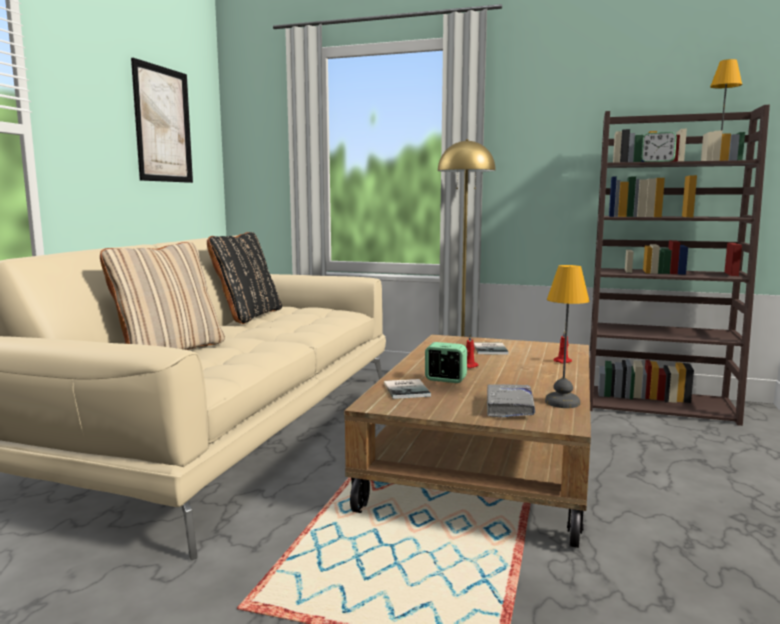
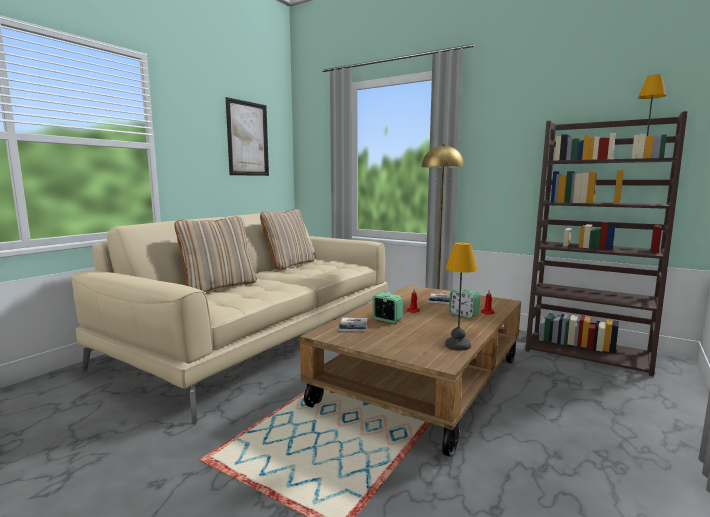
camera: 15 degrees right, 0 degrees up
(248, 316) = (289, 265): black pillow -> beige pillow
(509, 407) = (414, 345): grey book -> none
(658, 162) = (590, 159): alarm clock -> alarm clock (463, 315)

